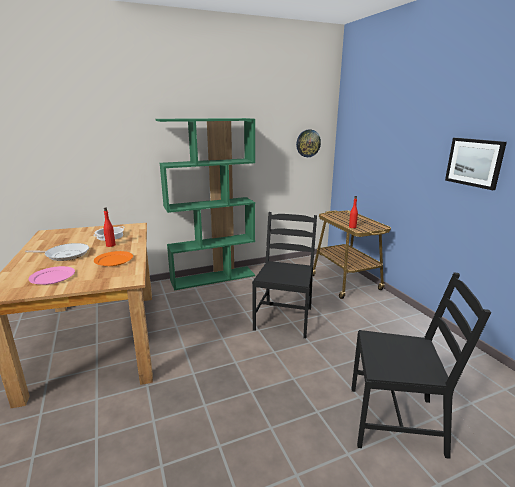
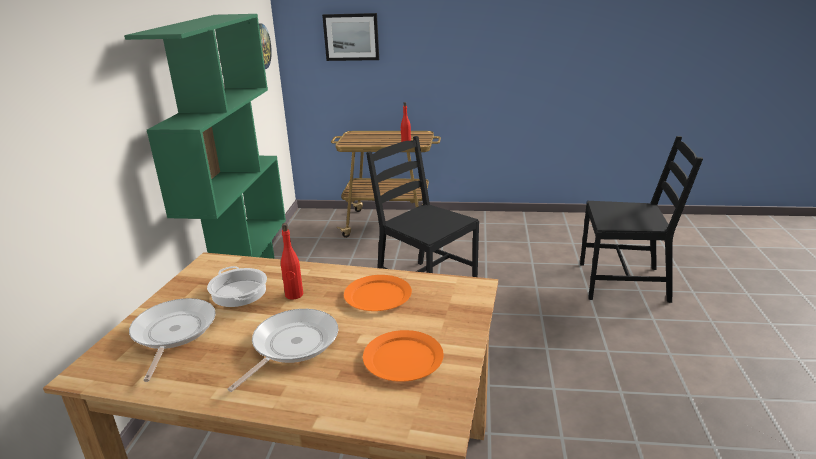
camera: 60 degrees left, 5 degrees up
(52, 277) = (404, 358): pink plate -> orange plate
(74, 235) = (173, 333): none -> frying pan
(396, 420) = (624, 282): black chair -> black chair turned 60 degrees clockwise
(474, 162) = (519, 34): picture -> picture (351, 37)

